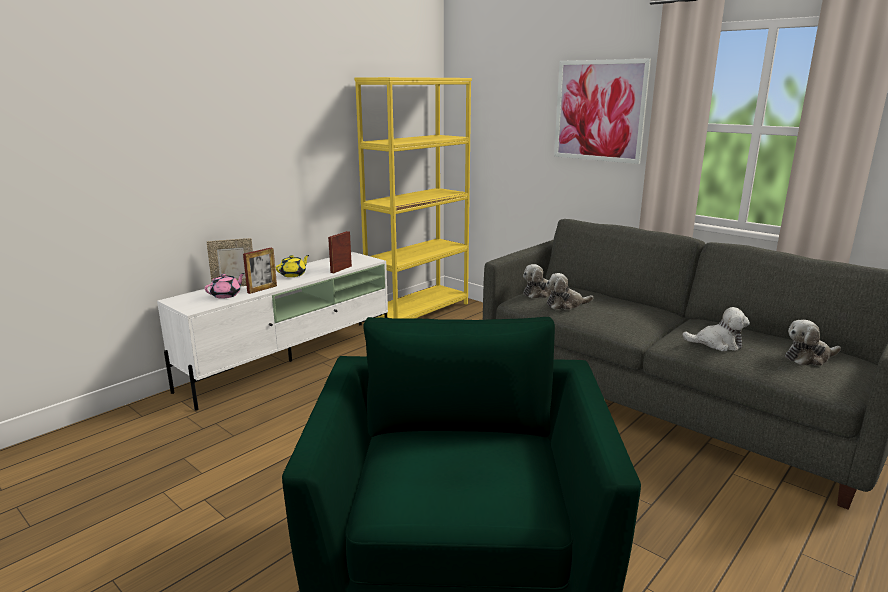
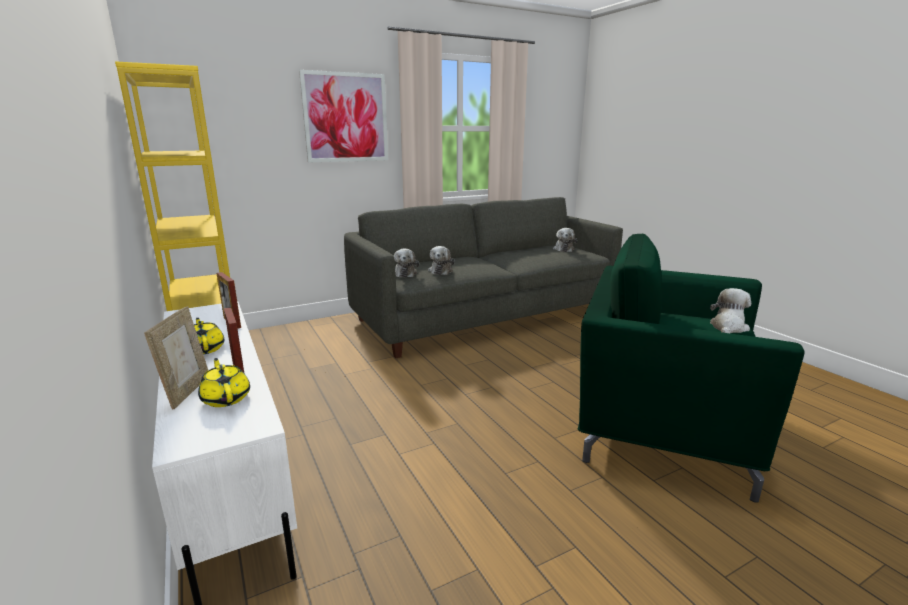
camera: 70 degrees left, 0 degrees up
(226, 295) = (226, 398): pink teapot -> yellow teapot
(717, 344) = (536, 257): plush toy -> plush toy (728, 327)

